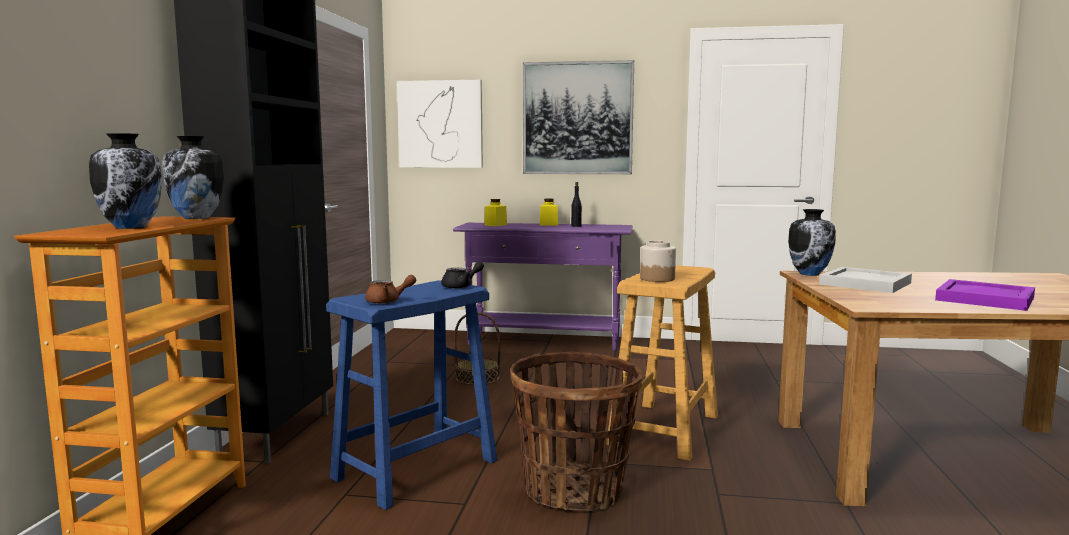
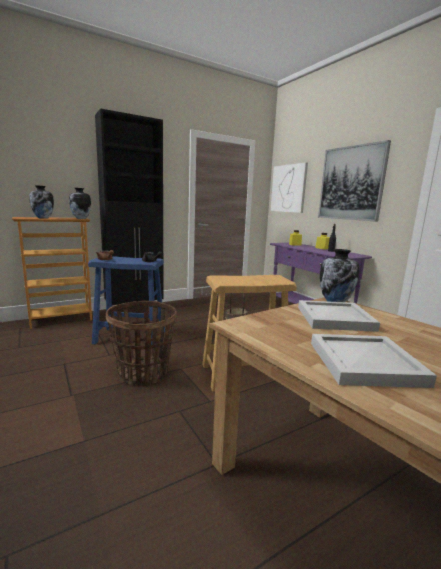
camera: 50 degrees right, 5 degrees up
(657, 279) = (231, 279): jar -> none
(983, 299) = (362, 362): purple tray -> white tray

